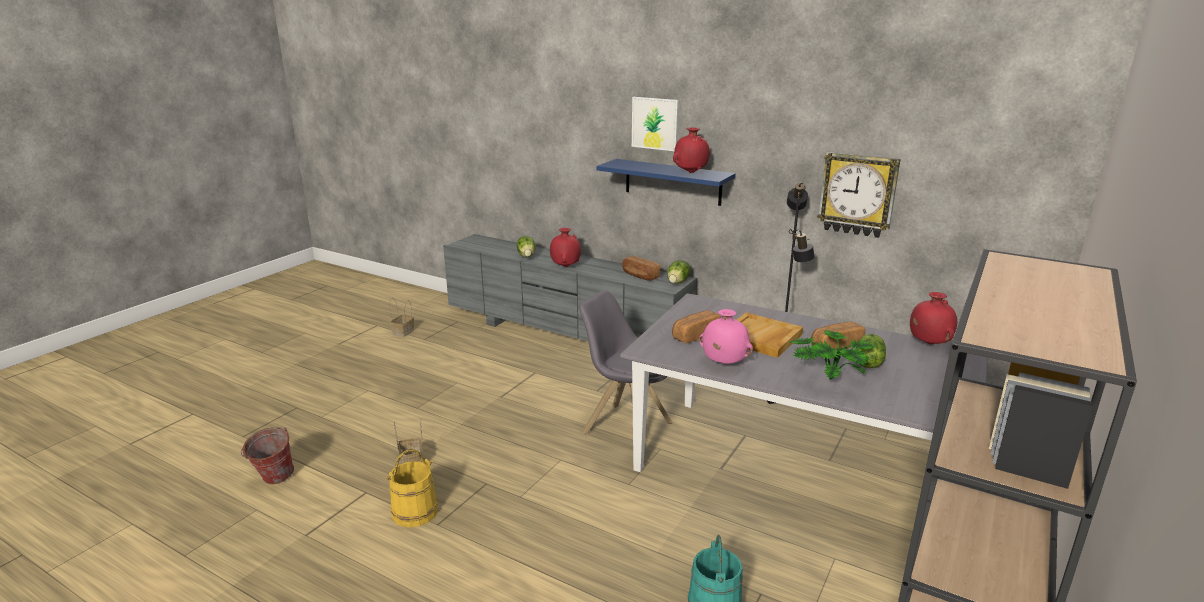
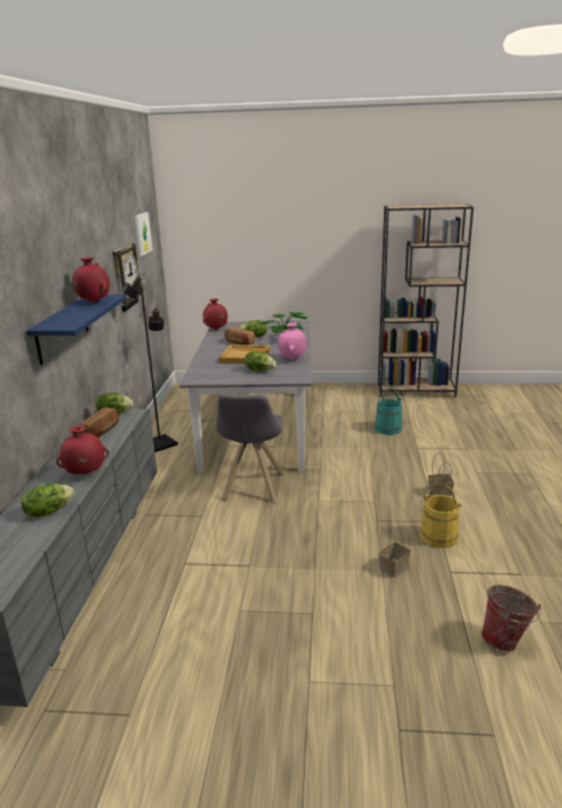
camera: 115 degrees left, 0 degrees up
(403, 332) = (107, 764): basket -> basket (439, 492)
(655, 123) = (41, 271): picture -> picture (142, 233)
(695, 335) = (259, 370): bread -> lettuce

